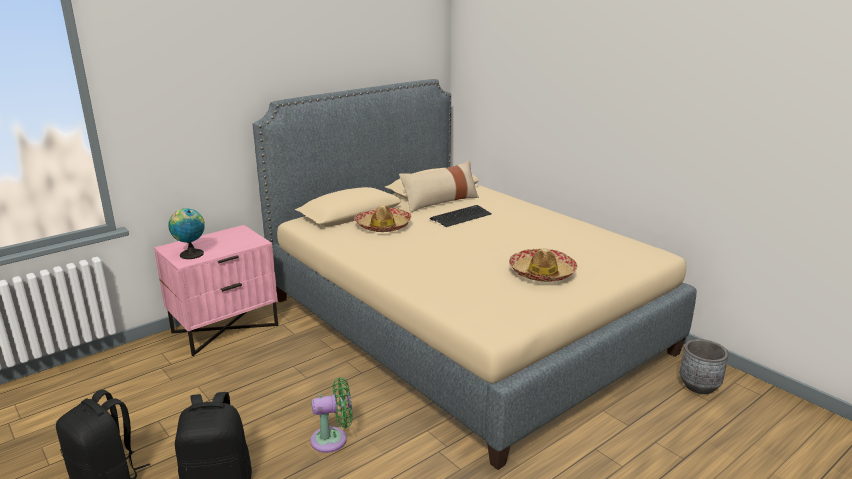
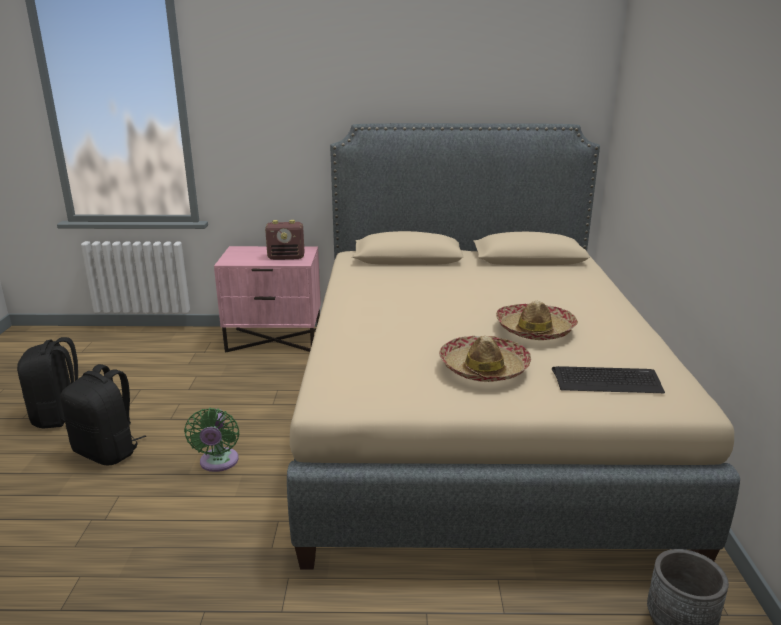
camera: 40 degrees right, 0 degrees up
(190, 254) = (240, 257): globe -> none
(235, 242) = (286, 257): none -> radio
(333, 439) = (218, 463): green fan -> green fan turned 60 degrees clockwise
(383, 226) = (414, 276): hat -> hat (535, 330)
(440, 202) = (515, 270): beige pillow -> none
(461, 217) = (509, 289): keyboard -> keyboard (607, 381)

